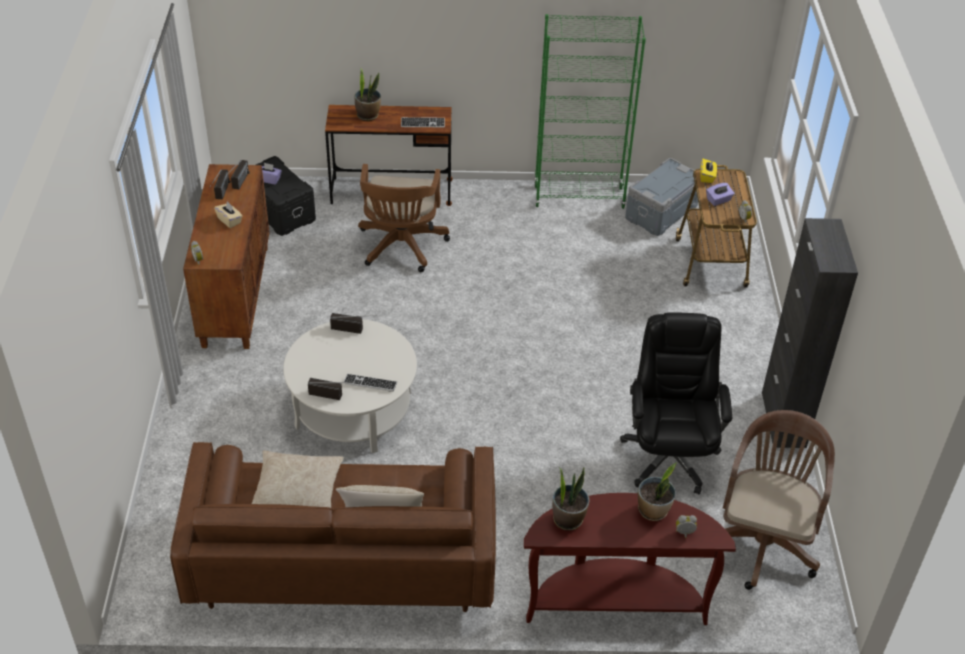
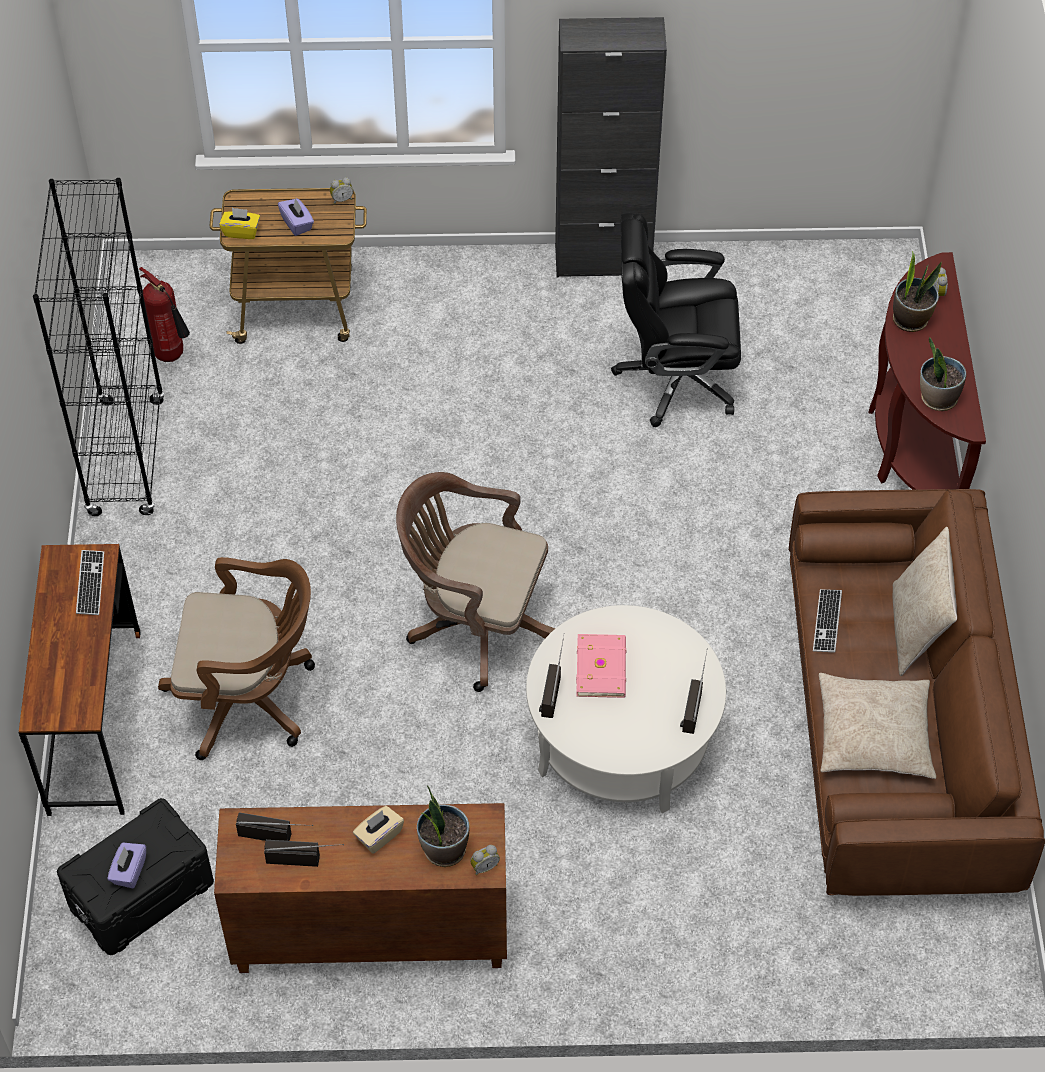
camera: 90 degrees left, 10 degrees up
(366, 353) = (602, 667): none -> pink book
(368, 115) = (59, 666): potted plant -> potted plant (444, 849)
(370, 383) = (664, 659): keyboard -> keyboard (827, 622)
(579, 197) = (126, 458): green bookcase -> black bookcase
(662, 212) = (172, 356): grey storage box -> fire extinguisher
(763, 540) = (800, 299): brown office chair -> brown office chair (476, 624)

